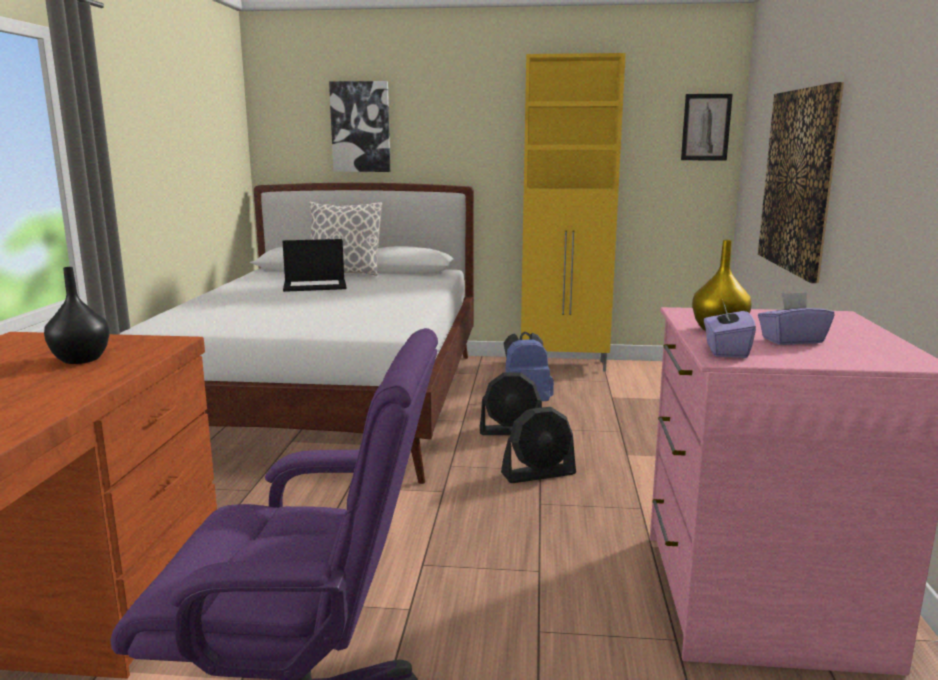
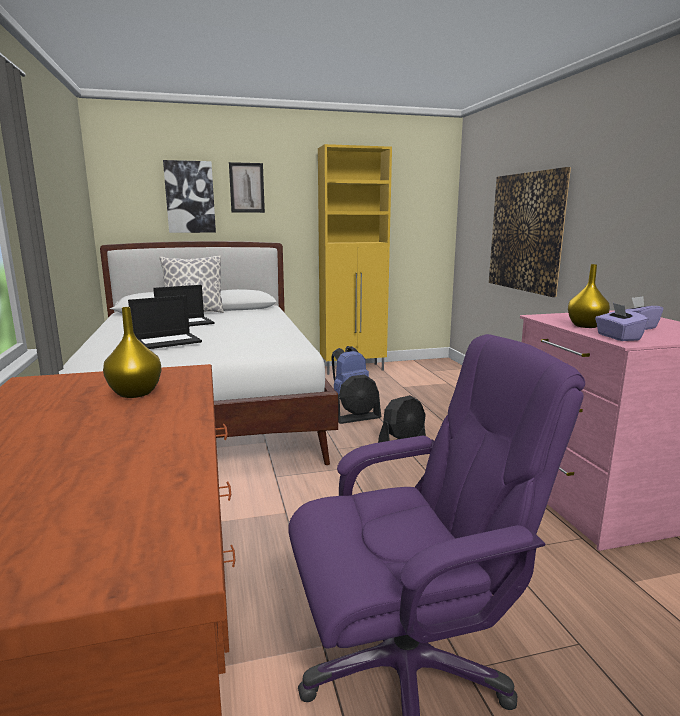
camera: 20 degrees left, 0 degrees up
(81, 360) = (136, 393): black vase -> yellow vase
(262, 307) = (167, 341): none -> laptop
(706, 127) = (435, 200): picture -> picture (247, 188)

